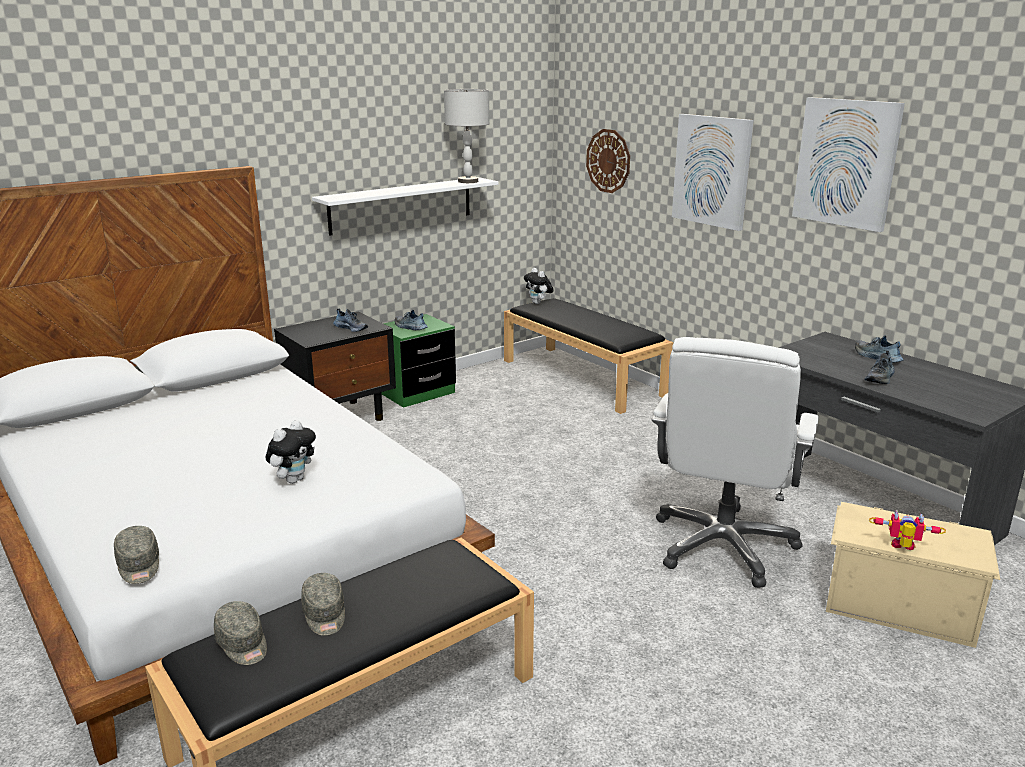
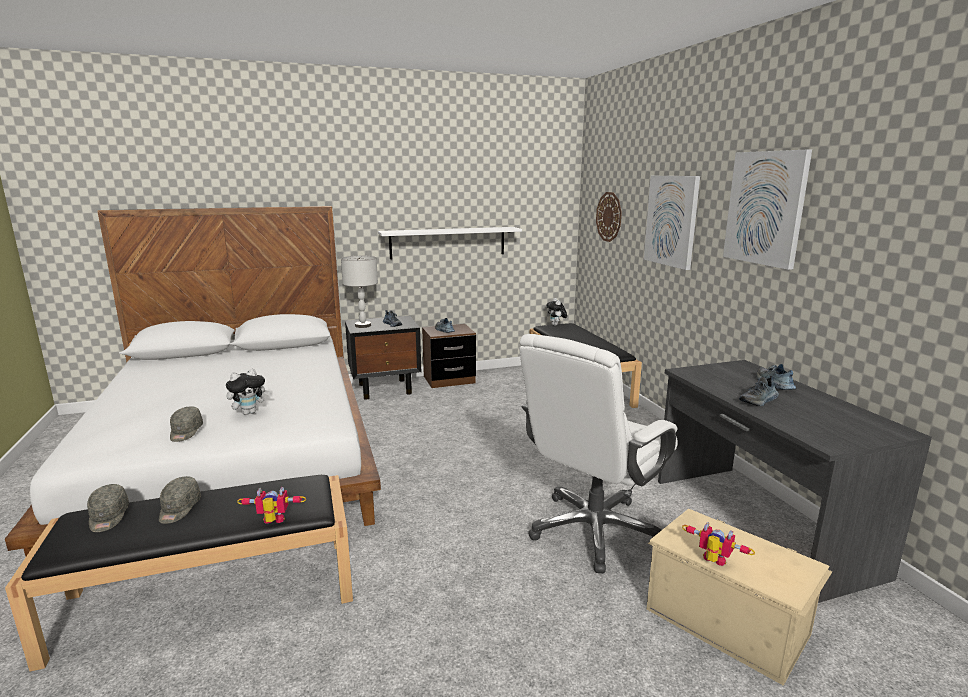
camera: 20 degrees right, 5 degrees down
(139, 566) = (91, 449): grey cap -> grey cap (185, 432)
(417, 393) = (449, 380): green nightstand -> brown nightstand
(459, 605) = (273, 522): none -> toy robot
(468, 181) = (499, 228): grey table lamp -> grey table lamp (363, 326)

